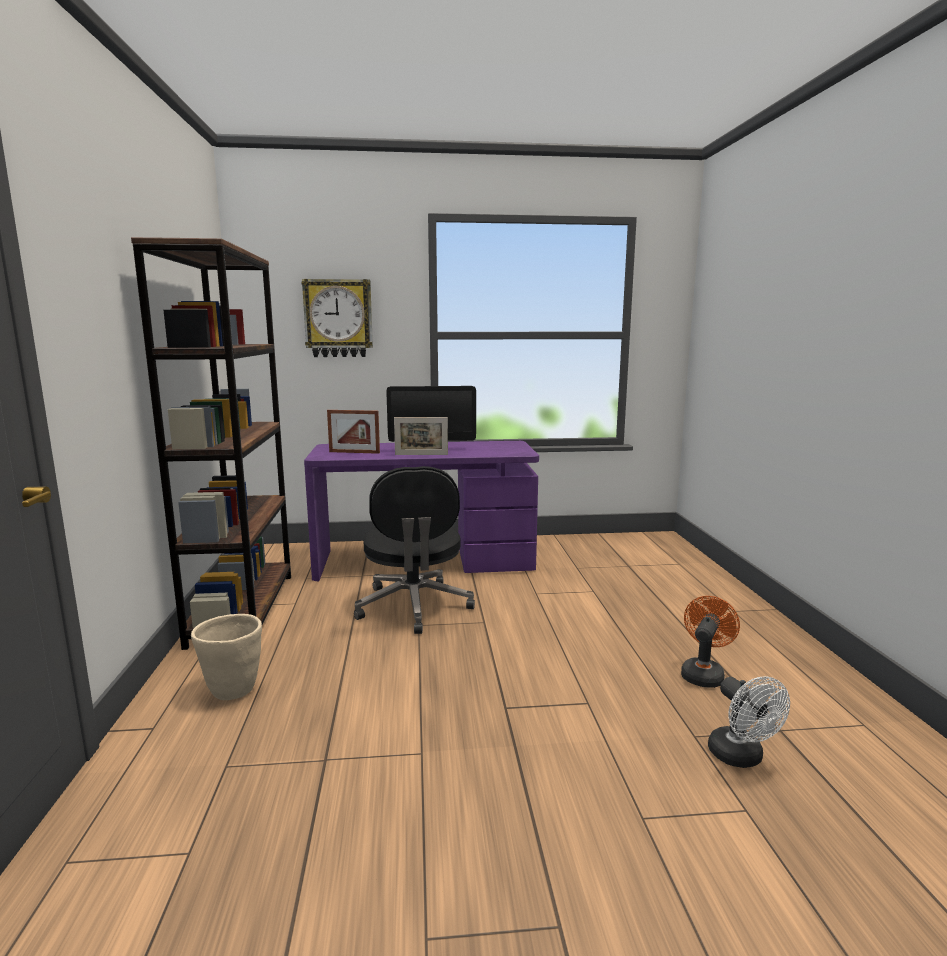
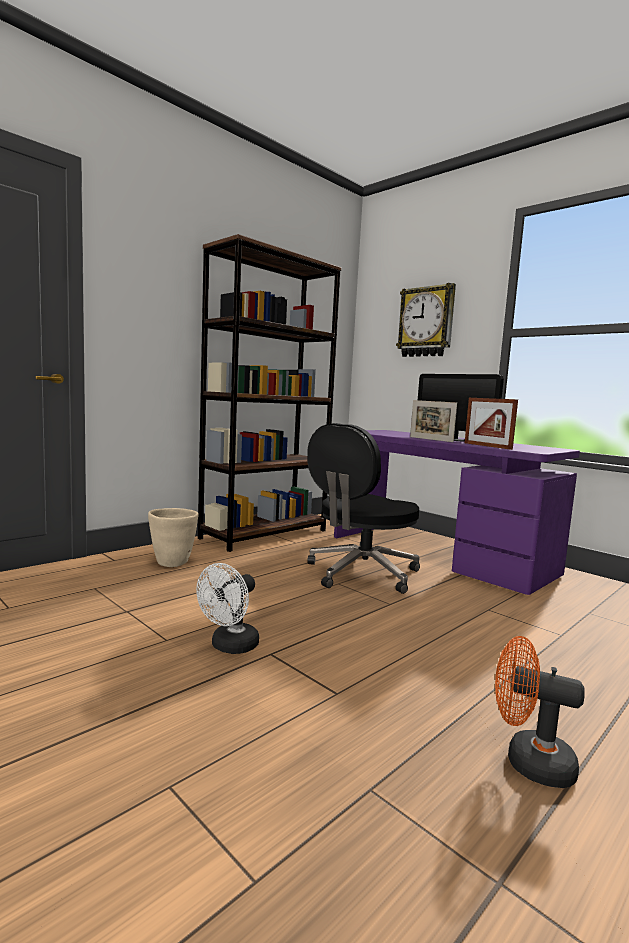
camera: 50 degrees right, 5 degrees down
(354, 452) = (387, 433): picture frame -> picture frame (487, 446)
(703, 673) = (528, 761): orange fan -> orange fan turned 150 degrees counterclockwise
(741, 758) = (372, 849): white fan -> white fan (230, 647)

